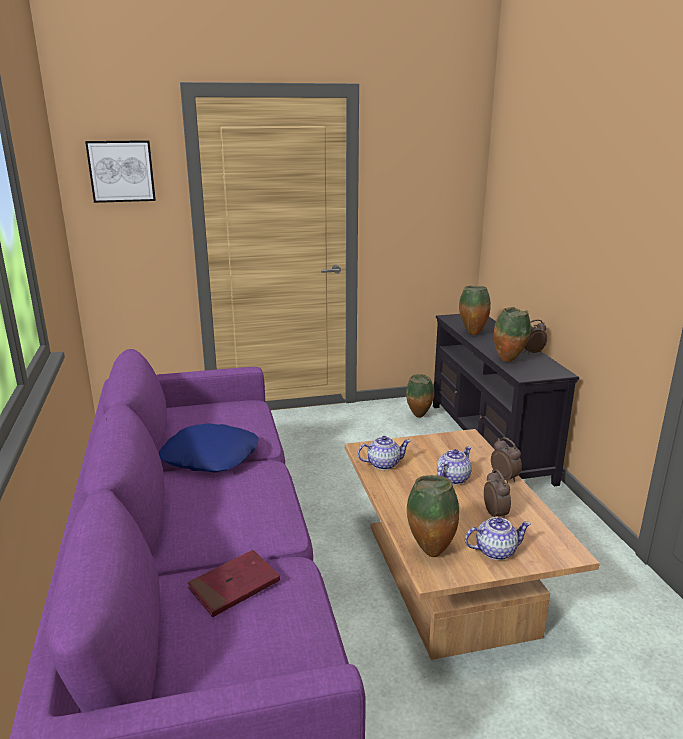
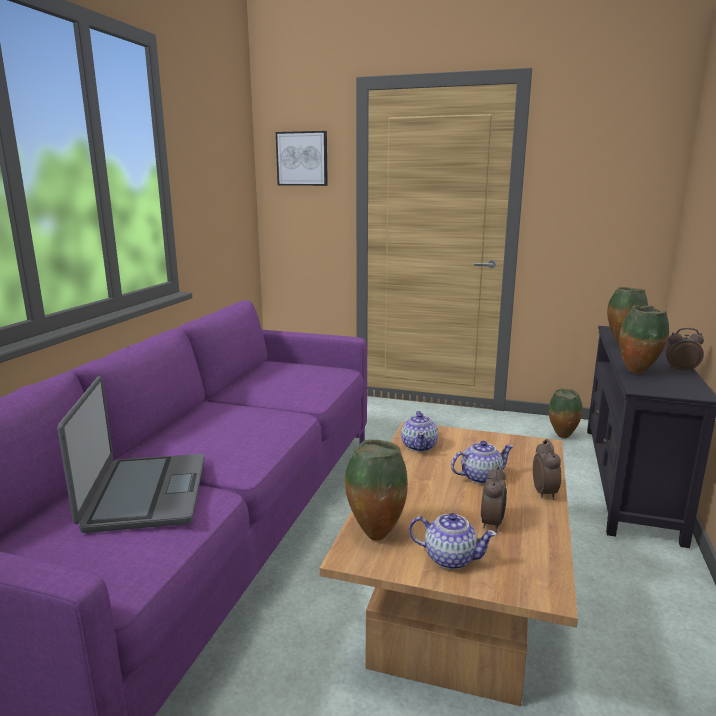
camera: 30 degrees right, 5 degrees down
(211, 456) = (259, 399): blue pillow -> none
(234, 586) = (145, 493): red book -> laptop
(383, 464) = (419, 446): teapot -> teapot turned 75 degrees clockwise

